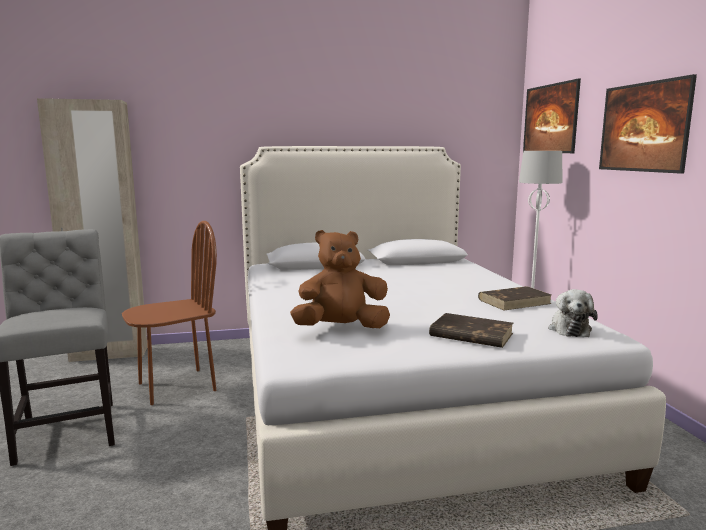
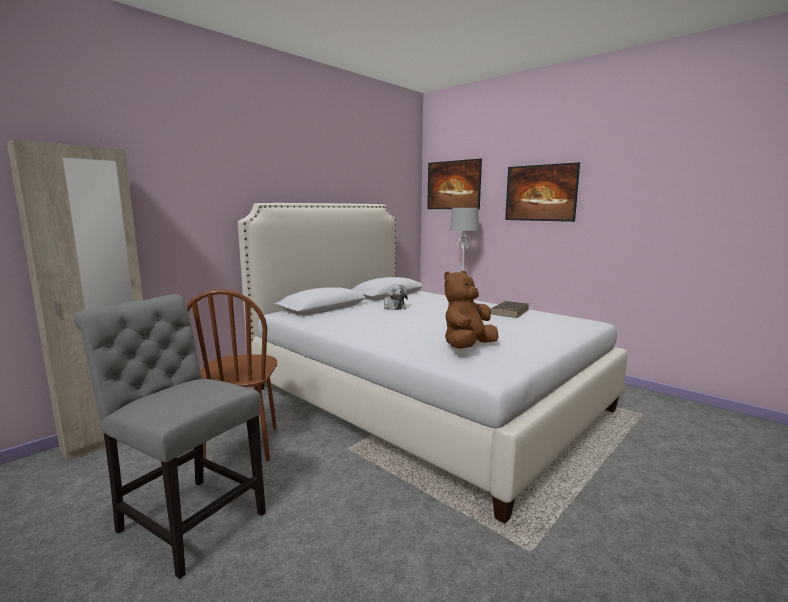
camera: 35 degrees left, 0 degrees up
(177, 386) = (242, 445): brown chair -> brown chair turned 150 degrees clockwise
(470, 335) = (539, 335): brown book -> none
(569, 329) = (569, 322): plush toy -> plush toy (393, 307)

